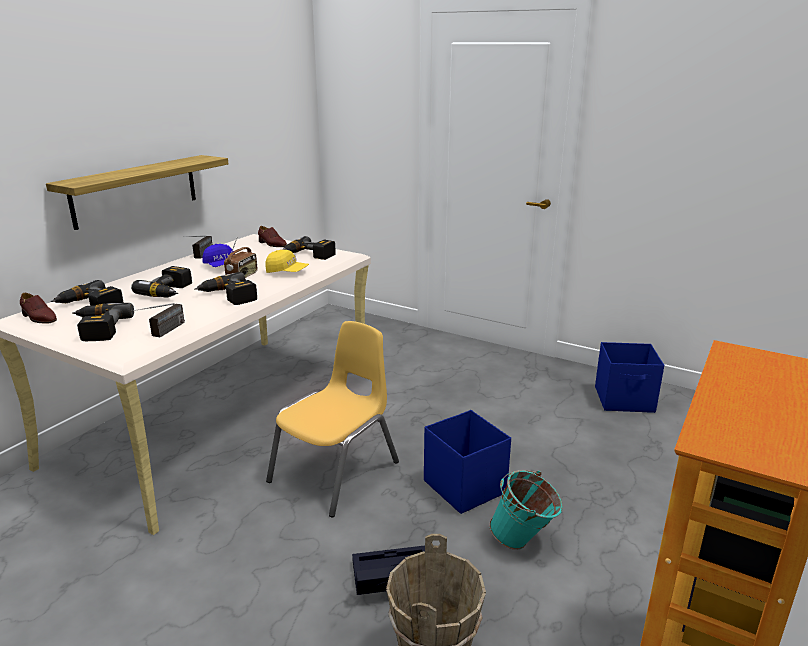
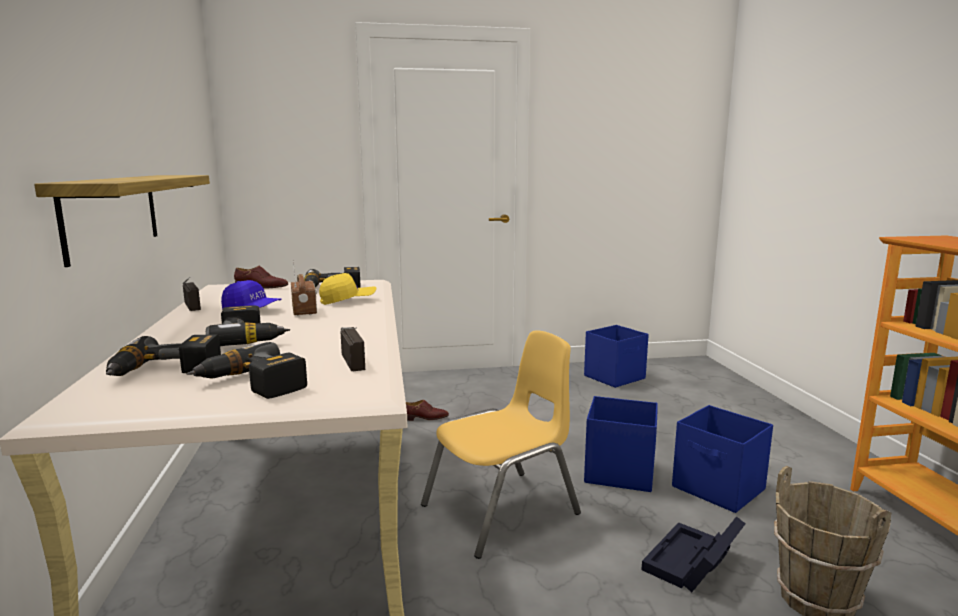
camera: 40 degrees left, 10 degrees down
(39, 318) = (109, 401): brown shoe -> brown shoe (425, 418)
(228, 297) = (341, 327): power drill -> none
(336, 472) = (502, 510): yellow chair -> yellow chair turned 60 degrees clockwise
(523, 542) = (719, 489): turquoise bucket -> blue storage box

